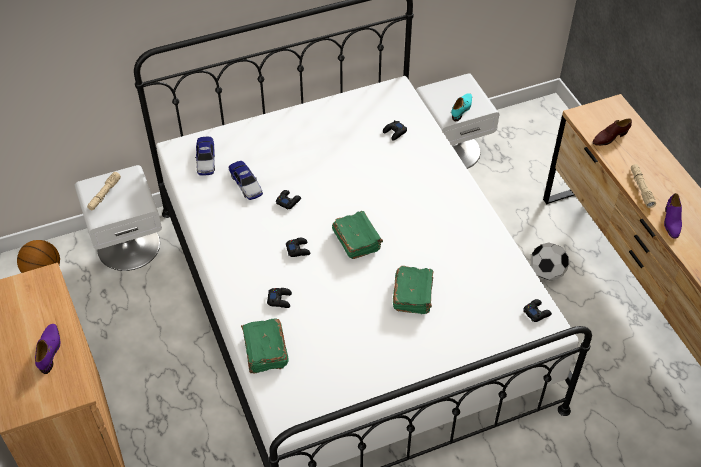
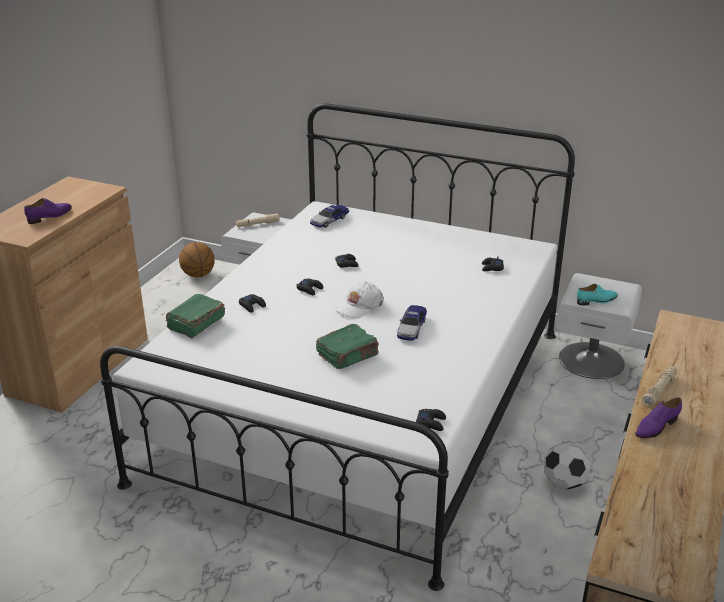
camera: 45 degrees right, 20 degrees down
(245, 183) = (334, 242): toy car -> toy car (411, 328)
(357, 240) = (359, 306): green book -> white cap
(610, 137) = (682, 345): brown shoe -> none

